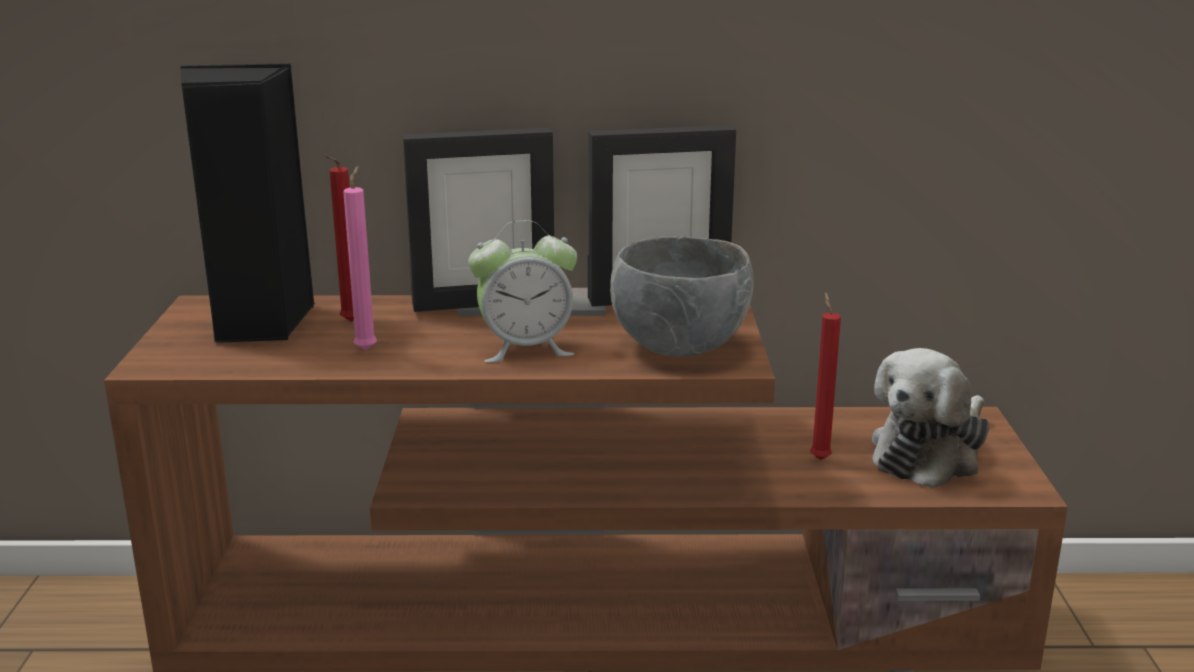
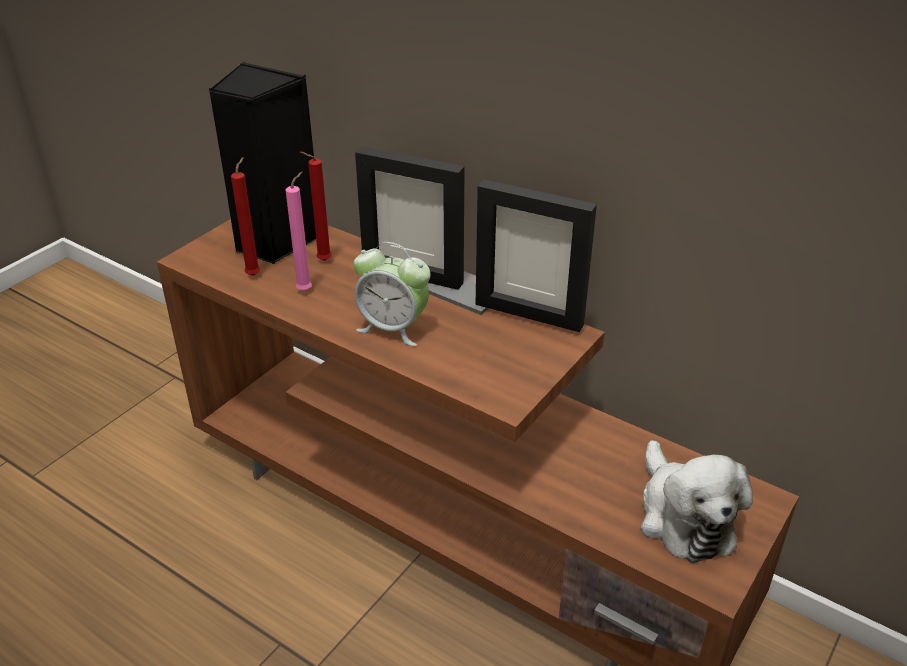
camera: 35 degrees right, 15 degrees up
(678, 346) = (489, 366): grey bowl -> none
(819, 458) = (595, 481): red candle -> red candle (255, 274)
(930, 454) = (683, 516): plush toy -> plush toy turned 90 degrees counterclockwise

